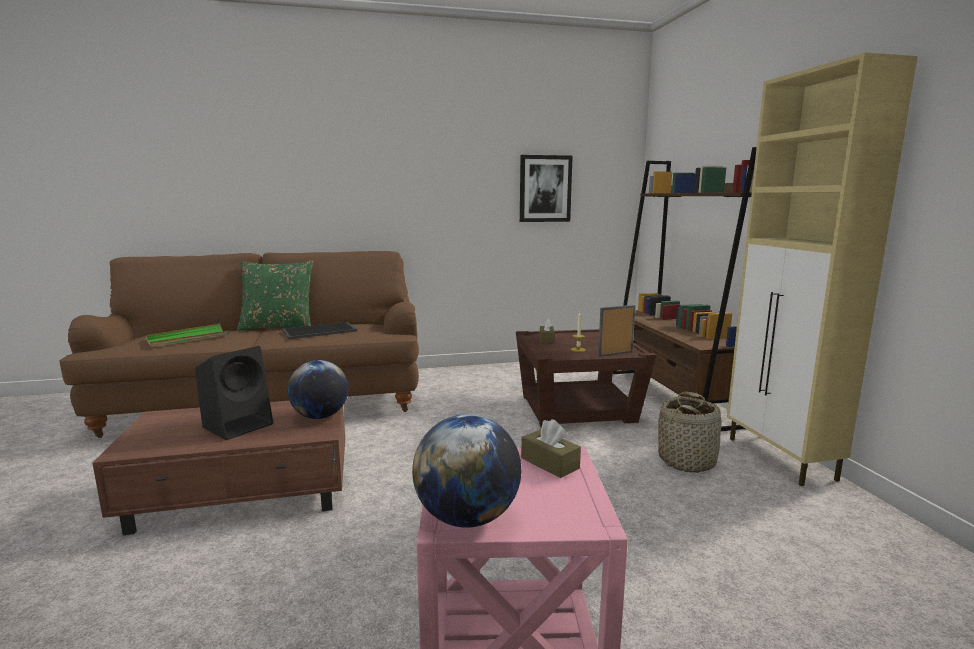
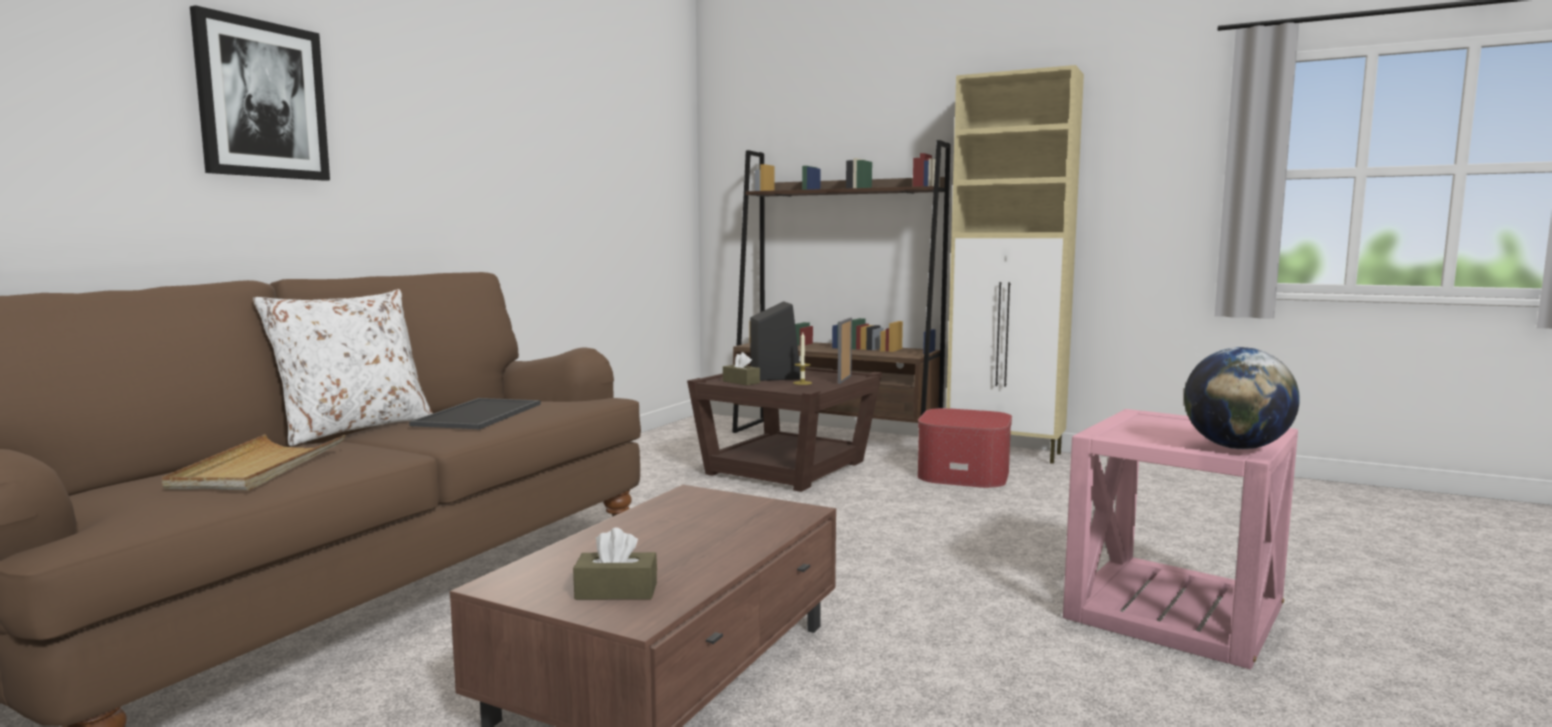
camera: 50 degrees left, 5 degrees down
(187, 338) = (259, 468): green tray -> beige tray
(239, 425) = (677, 541): black speaker -> black speaker (774, 376)
(278, 327) = (354, 428): green pillow -> white pillow
(320, 416) = (738, 503): globe -> none
(545, 189) = (614, 181): picture -> picture (262, 100)
(549, 463) = (1151, 419): brown tissue box -> brown tissue box (616, 591)
(687, 461) = (964, 473): basket -> ottoman

